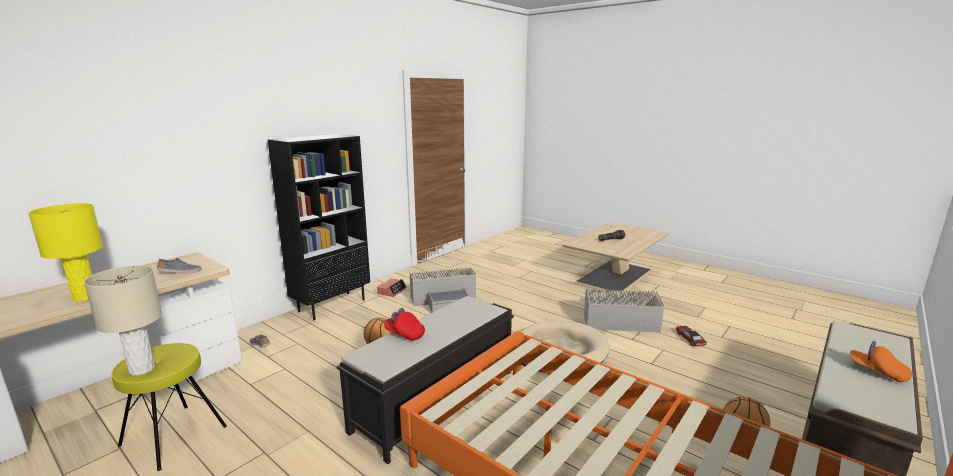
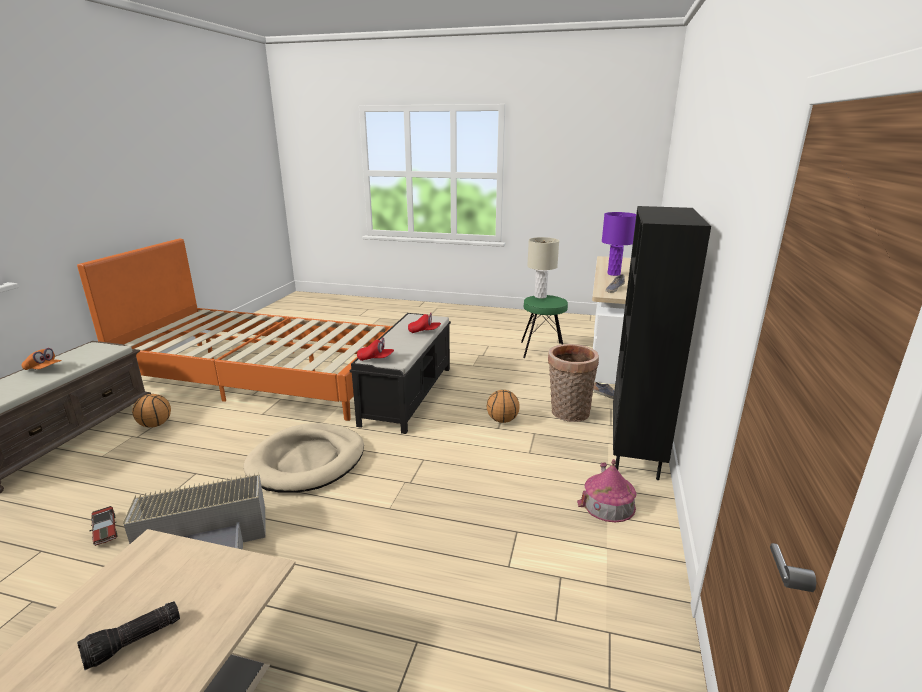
camera: 155 degrees right, 5 degrees up
(85, 297) = (613, 274): yellow table lamp -> purple table lamp
(173, 436) = (542, 350): yellow stool -> green stool
(322, 338) = (568, 414): none -> basket
(392, 291) = (608, 504): alarm clock -> toy house
(445, 300) = (504, 507): grey storage box -> none
(486, 308) = (375, 359): none -> red cap

